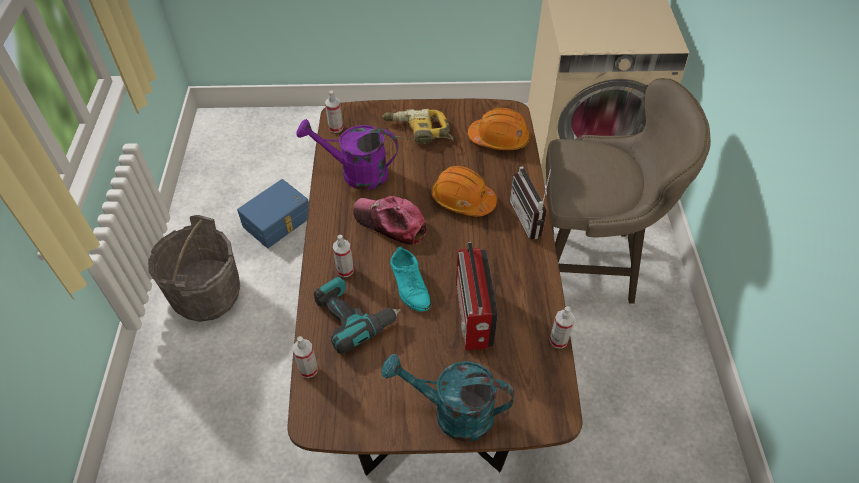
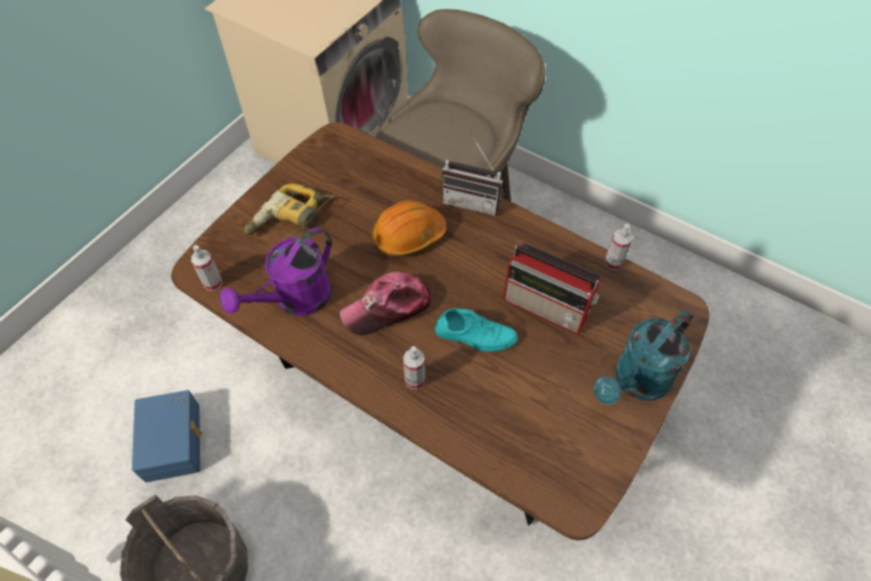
camera: 55 degrees left, 5 degrees up
(308, 369) = (512, 479): spray bottle -> none
(354, 317) = (478, 404): power drill -> none
(499, 139) = (360, 165): orange hard hat -> none

